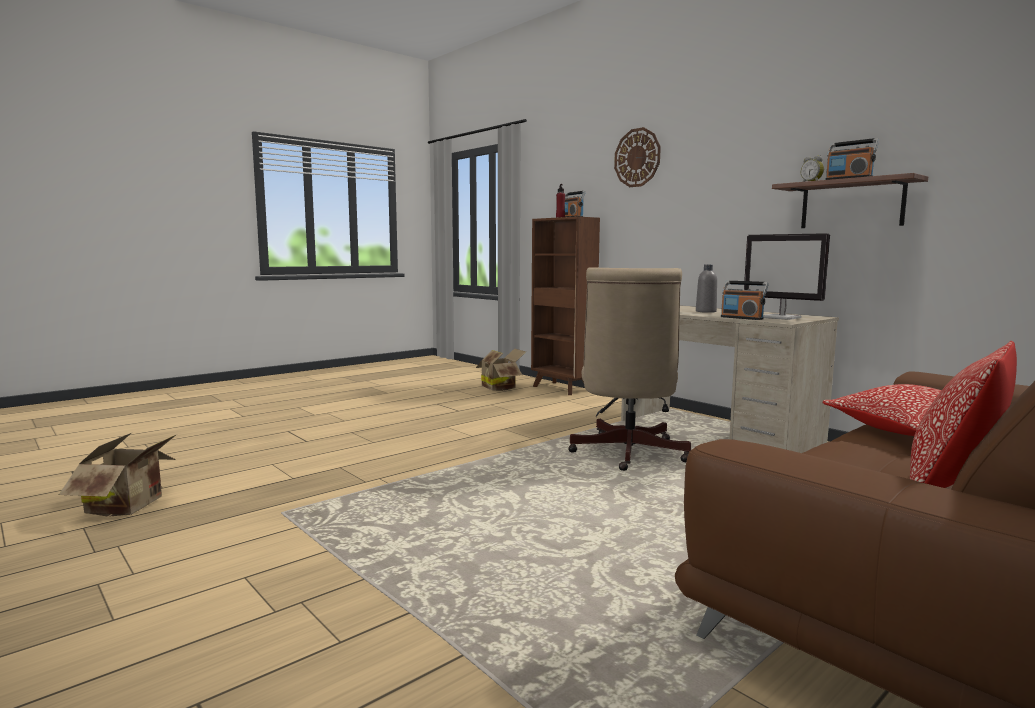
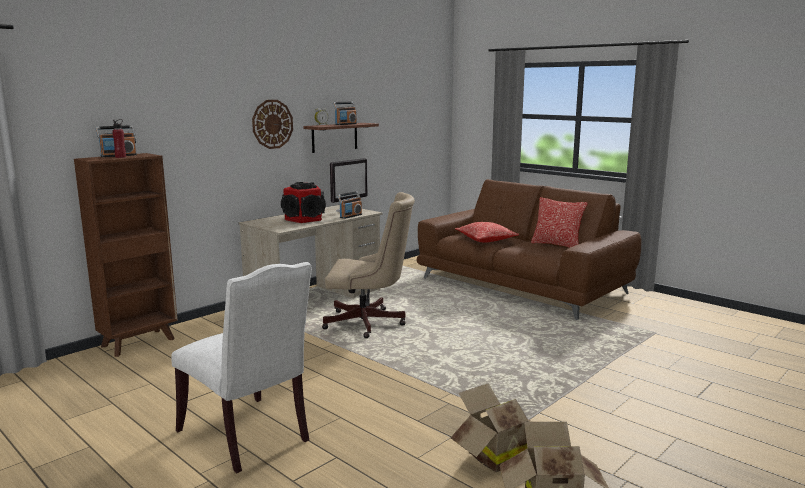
camera: 95 degrees left, 5 degrees up
(365, 420) = (248, 436): none -> white chair
(500, 387) = (110, 373): cardboard box -> cardboard box (493, 456)
(637, 157) = (179, 94): wall clock -> wall clock (272, 124)
(706, 311) = (304, 219): grey bottle -> speaker

